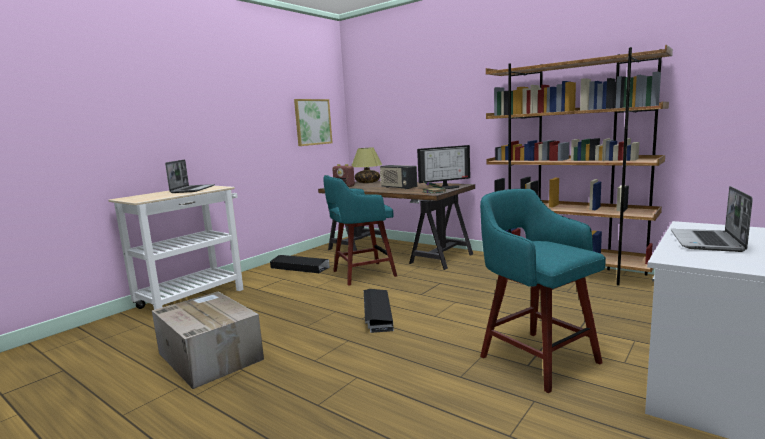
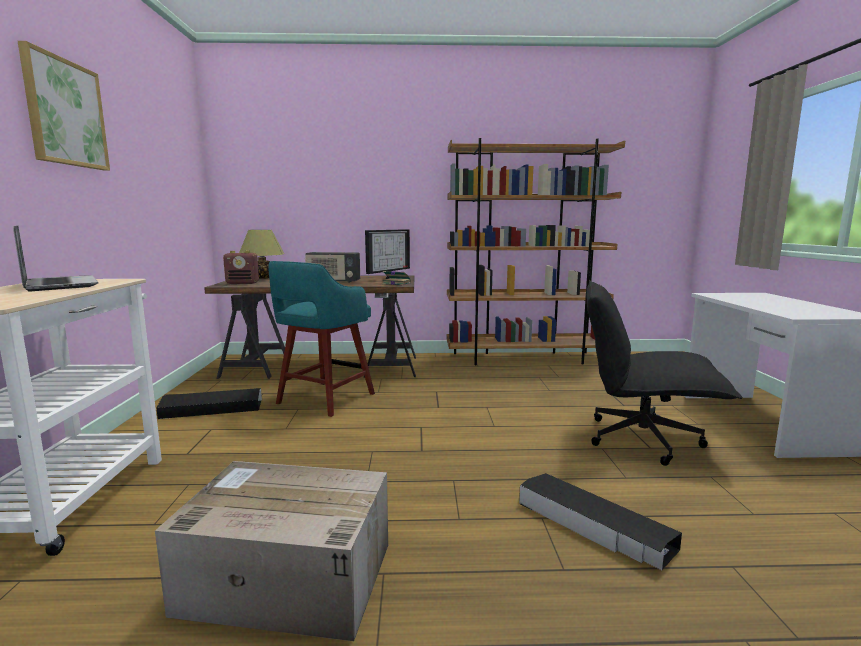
camera: 40 degrees left, 0 degrees up
(313, 122) = (176, 186): picture -> picture (65, 113)
(377, 315) = (432, 441): black storage box -> black storage box (593, 526)
(536, 358) = (644, 439): turquoise stool -> black office chair
(707, 242) = (766, 303): laptop -> none

